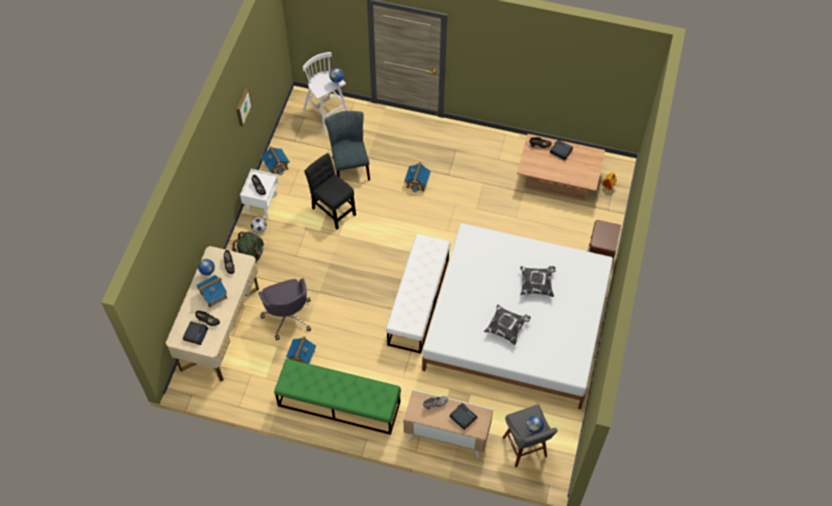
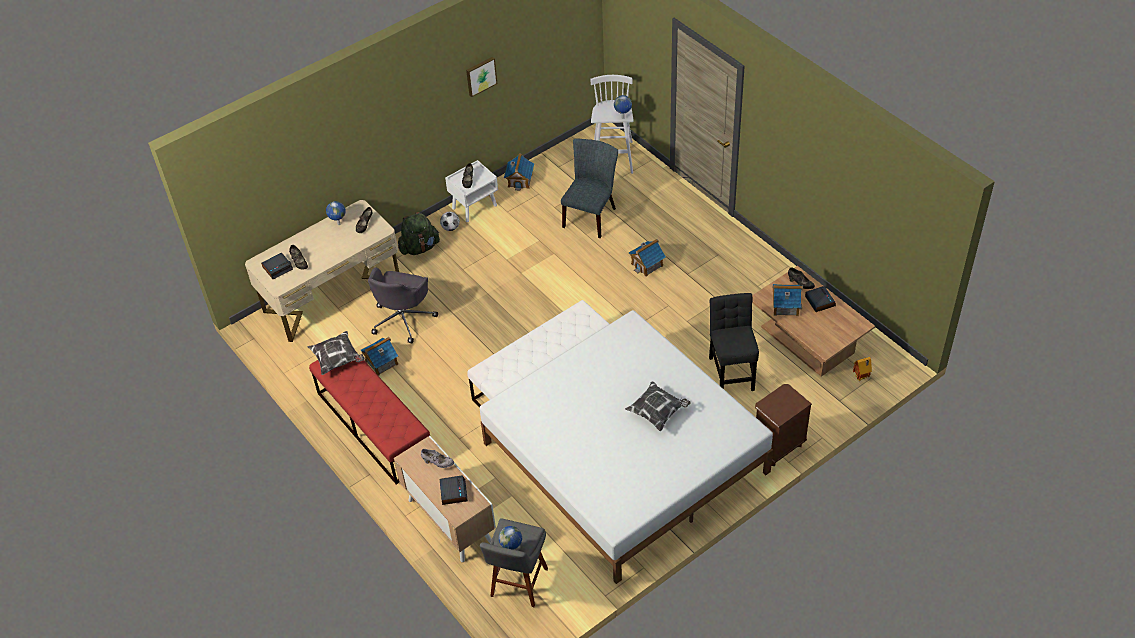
camera: 40 degrees right, 10 degrees down
(213, 295) = (325, 243): toy house -> toy house (785, 306)
(332, 209) = (537, 246): black chair -> black chair (731, 371)
(338, 404) = (374, 426): green bench -> red bench
(506, 328) = (584, 436): pillow -> pillow (338, 359)

